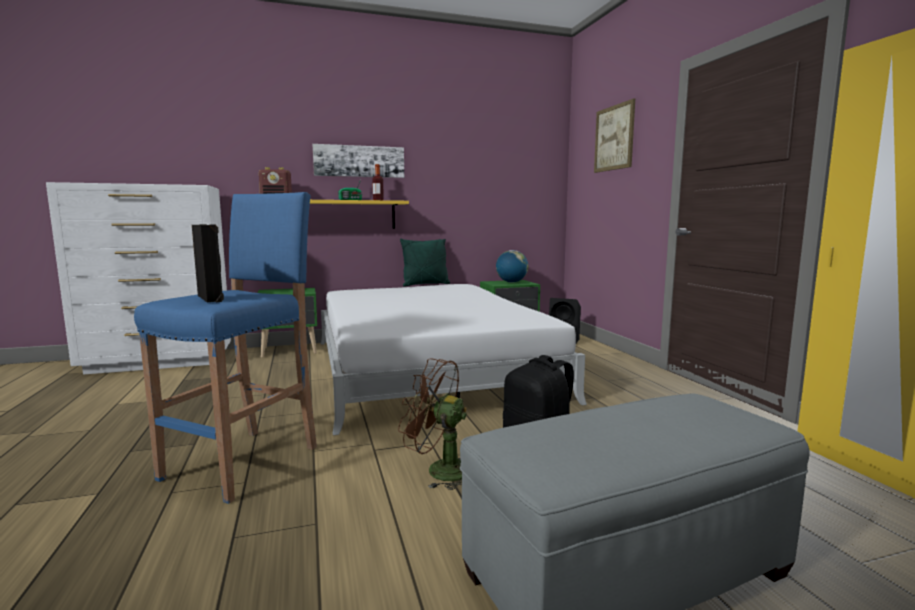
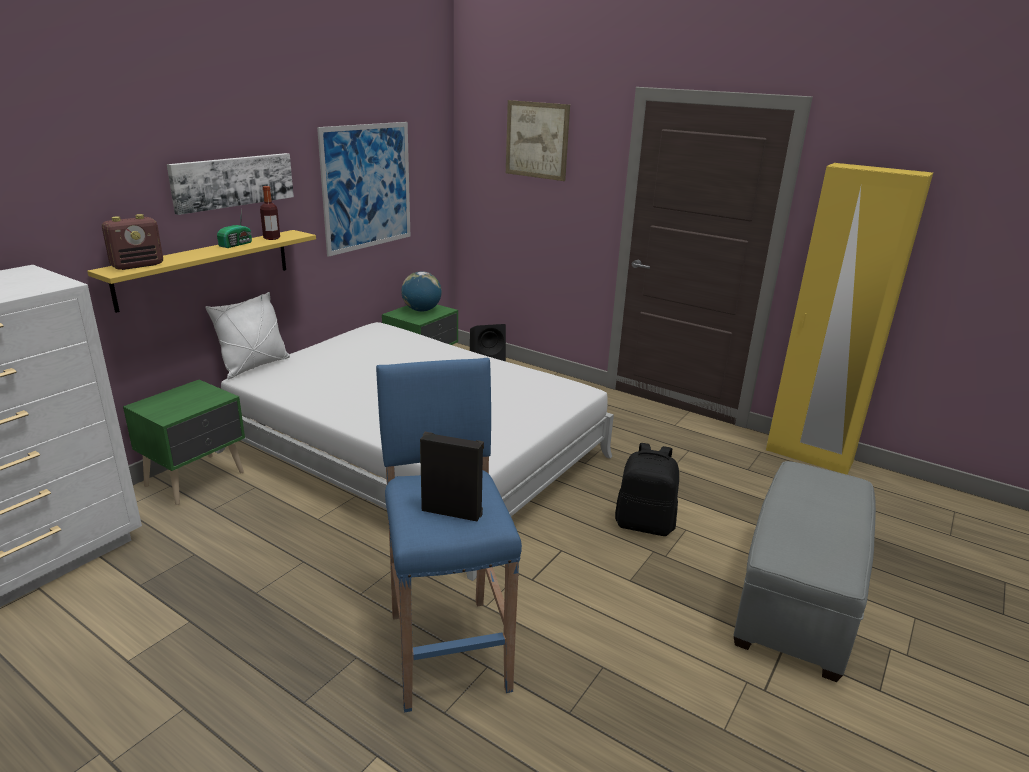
camera: 40 degrees left, 15 degrees up
(355, 288) = (254, 366): none -> white pillow
(425, 284) = (332, 336): green pillow -> none
(439, 470) = (608, 575): brown fan -> none
(474, 181) = (367, 187): none -> picture

